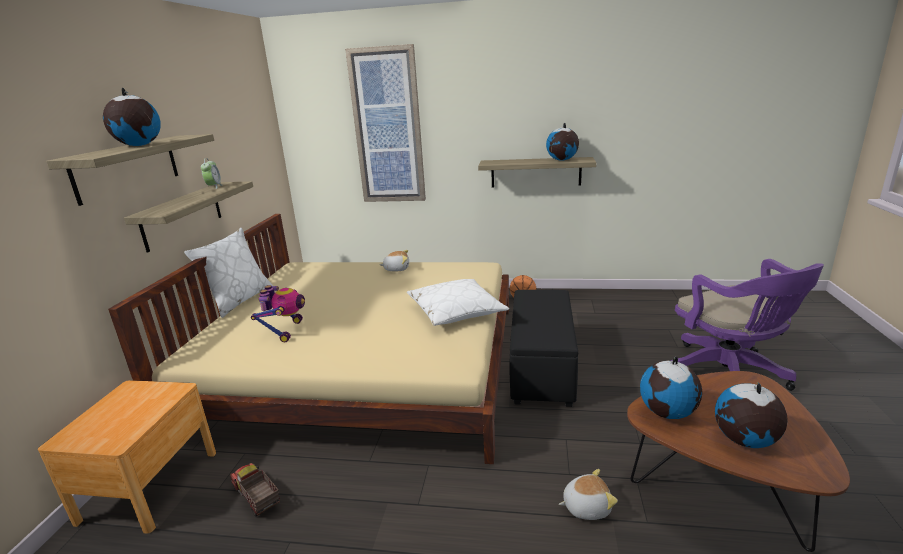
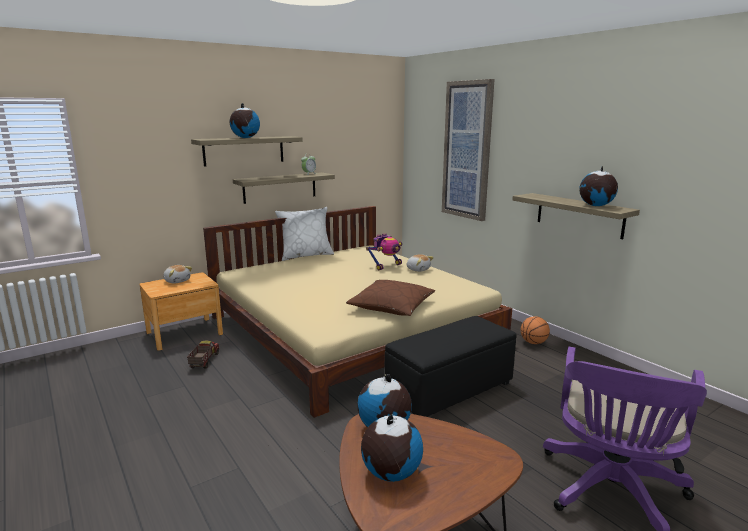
camera: 45 degrees right, 5 degrees down
(286, 331) = (291, 278): toy robot -> toy robot (386, 266)
(456, 311) = (392, 306): white pillow -> brown pillow
(586, 506) = (315, 472): plush toy -> plush toy (177, 281)

